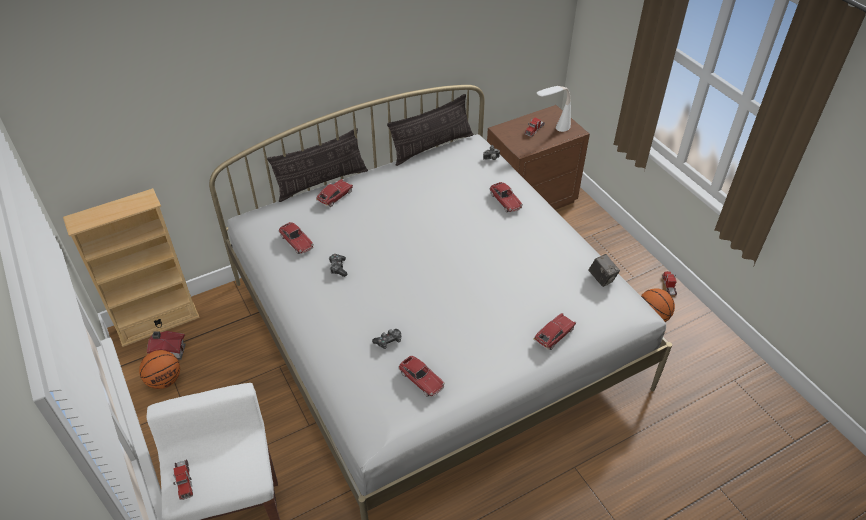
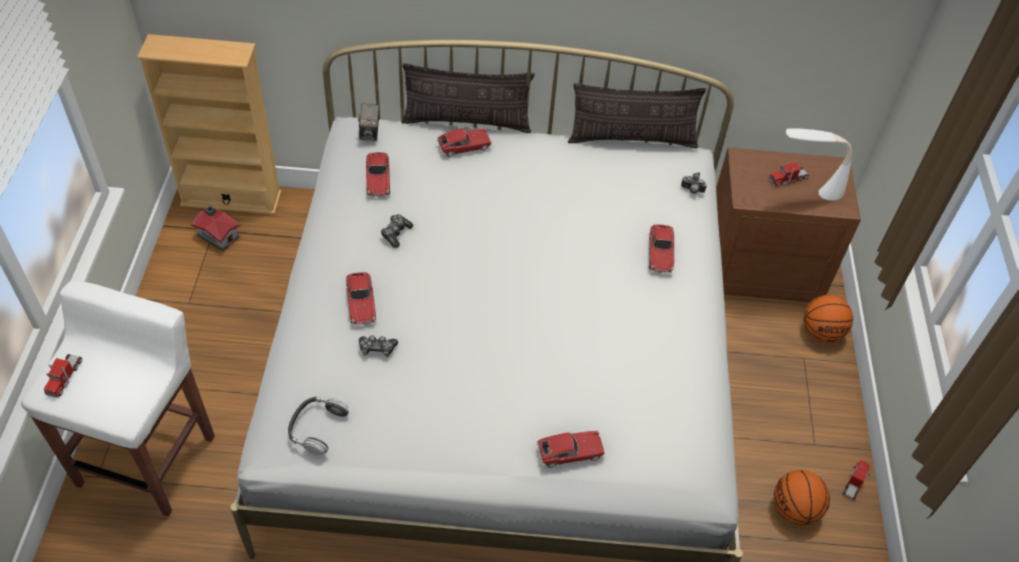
camera: 30 degrees right, 5 degrees up
(164, 380) = (192, 264): basketball -> basketball (821, 332)
(392, 409) = (316, 428): none -> headphones
(421, 380) = (374, 414): toy car -> toy car (361, 303)
(602, 278) = (695, 418): camera -> camera (370, 133)

